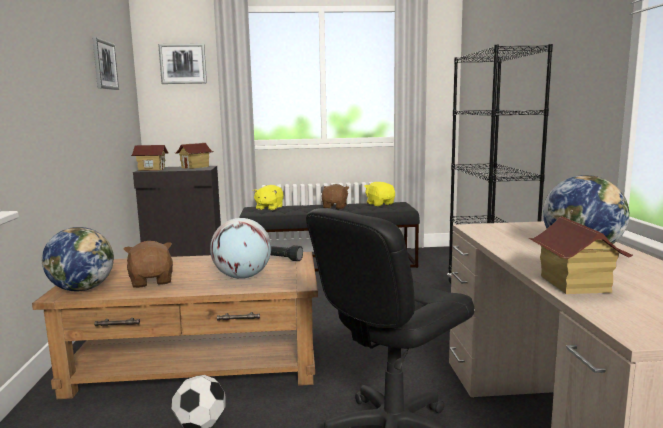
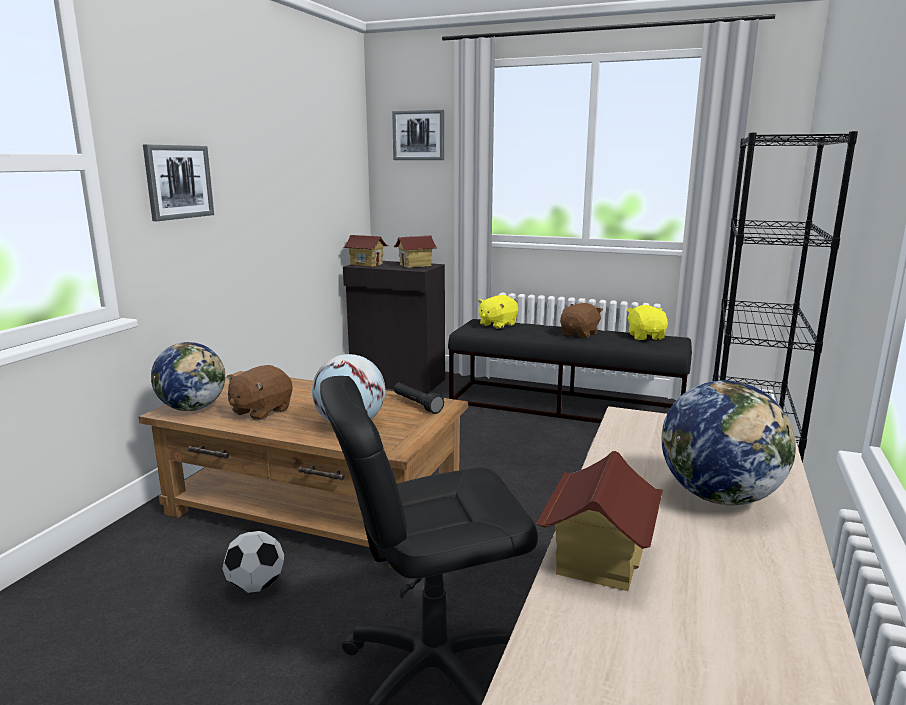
camera: 25 degrees right, 5 degrees up
(104, 65) = (308, 143): picture -> picture (178, 182)
(152, 281) = (260, 411): brown plush toy -> brown plush toy turned 150 degrees counterclockwise

